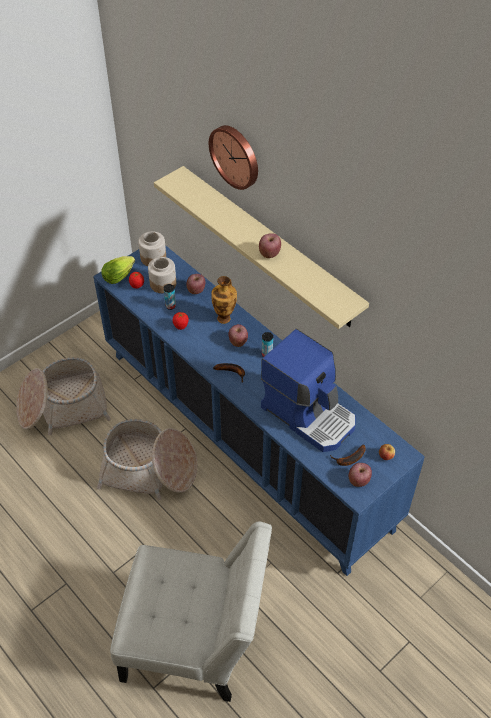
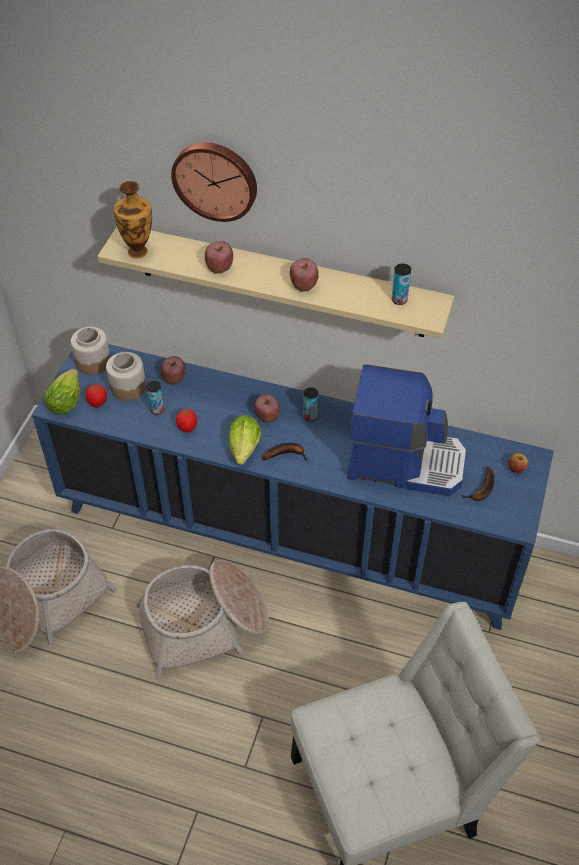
camera: 30 degrees left, 0 degrees up
(206, 358) = (244, 451): none -> lettuce
(224, 318) = (231, 396): vase -> vase (138, 250)
(327, 290) = (399, 300): none -> can
(358, 480) = (508, 508): apple -> apple (219, 267)

